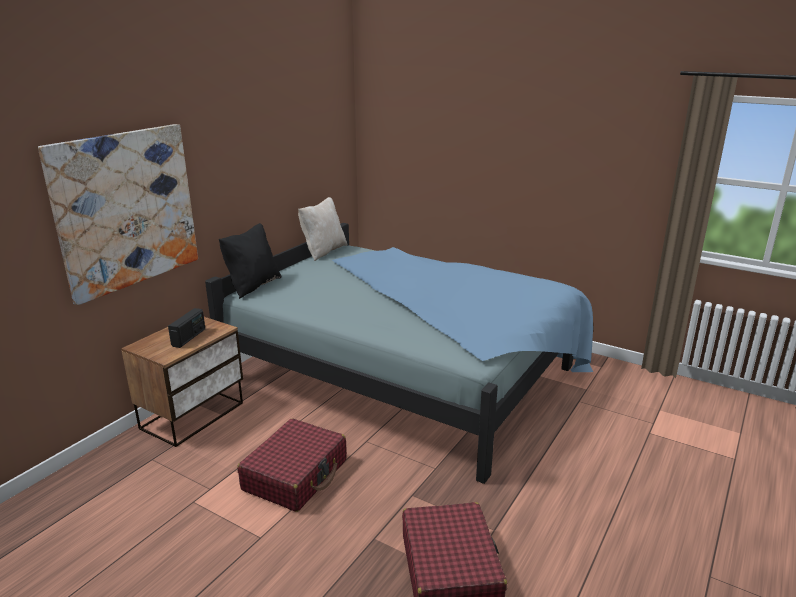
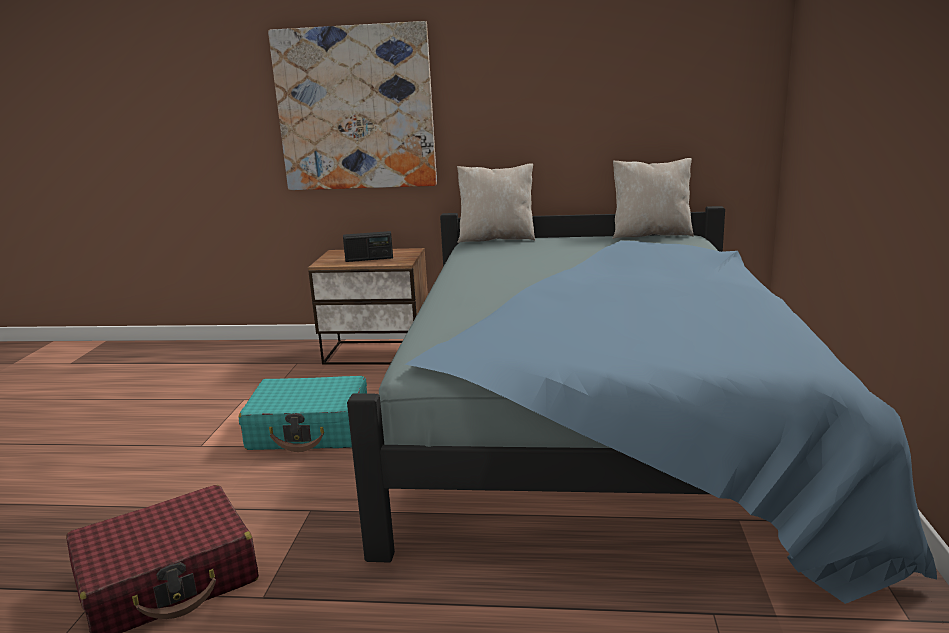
camera: 65 degrees right, 5 degrees down
(252, 286) = (497, 238): black pillow -> beige pillow
(296, 475) = (310, 430): red suitcase -> turquoise suitcase

